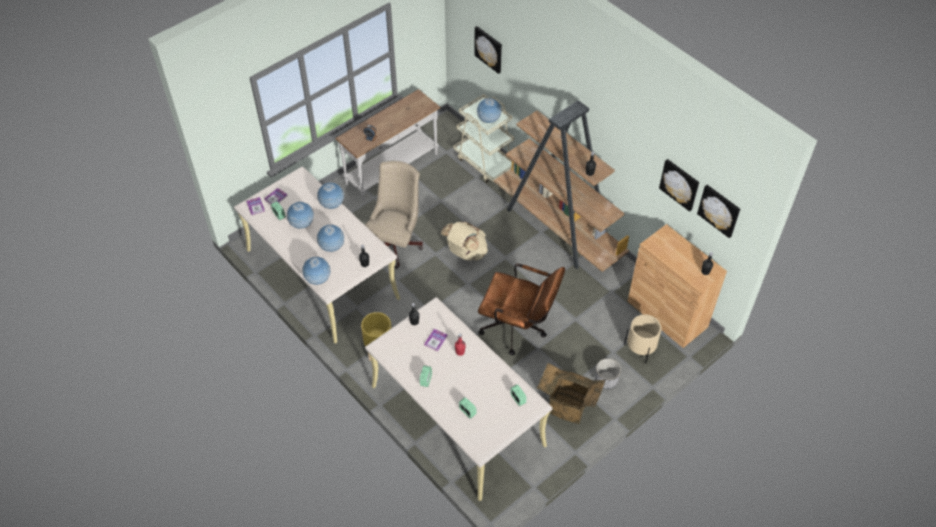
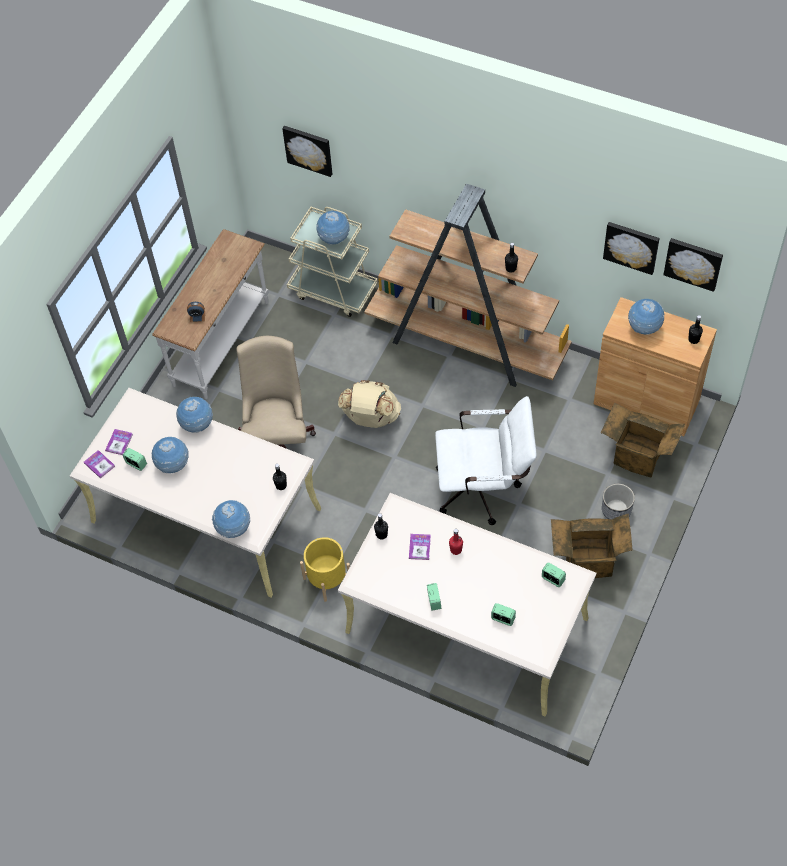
camera: 20 degrees left, 5 degrees up
(332, 247) = (228, 480): globe -> globe (644, 328)
(518, 329) = (484, 489): brown office chair -> white office chair
(640, 349) = (637, 457): beige planter -> cardboard box

